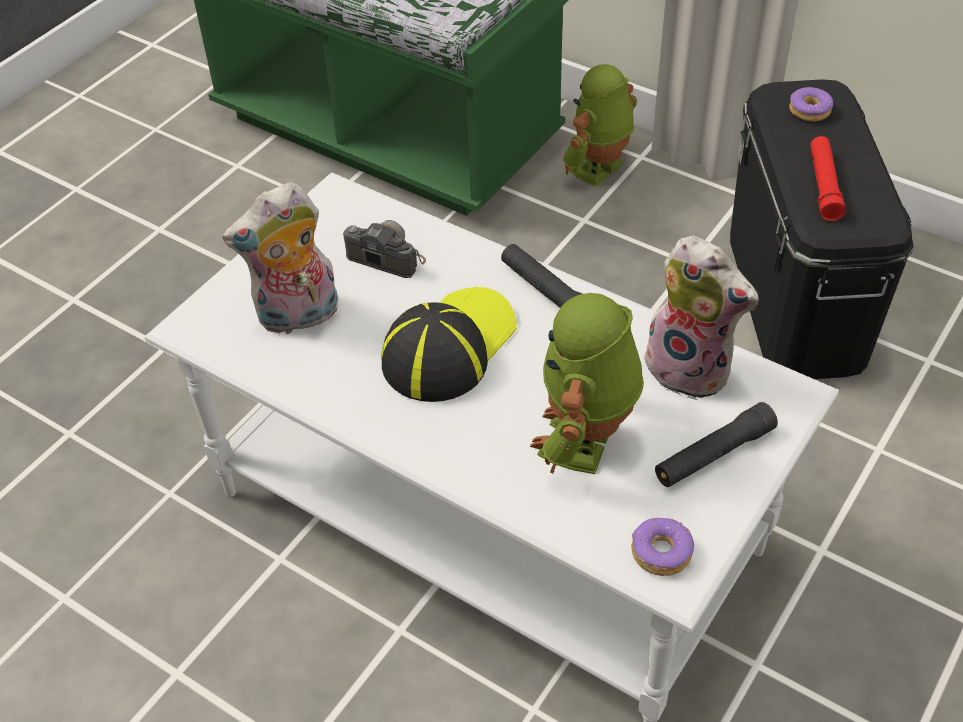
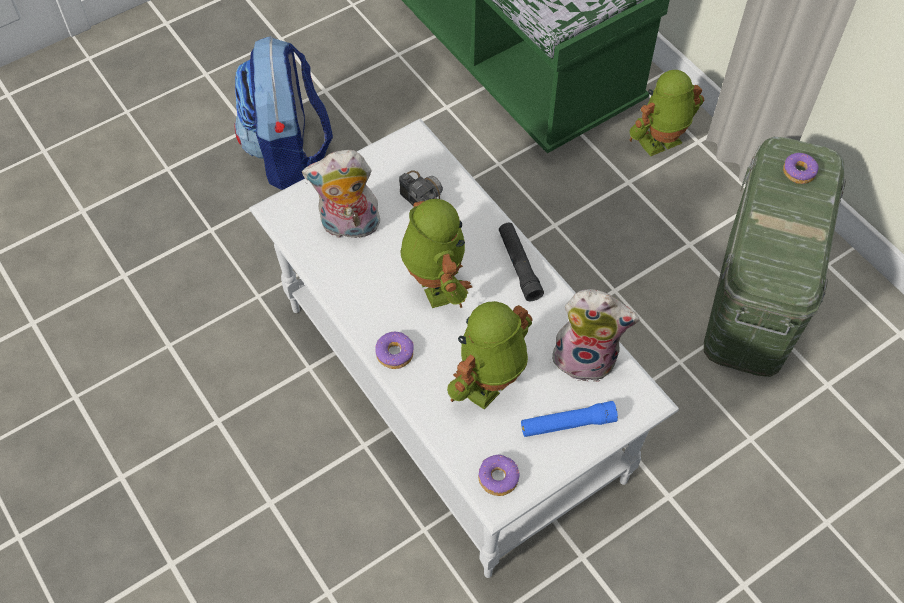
camera: 20 degrees right, 10 degrees up
(142, 311) = (289, 153): none -> backpack
(438, 447) = (395, 354): none -> donut
(448, 347) = (435, 284): cap -> toy robot
(692, 369) = (586, 357): plush toy -> plush toy turned 45 degrees counterclockwise
(713, 454) = (567, 424): black flashlight -> blue flashlight
(796, 296) = (755, 298): black storage box -> green storage box
(824, 185) = (772, 240): red flashlight -> none

